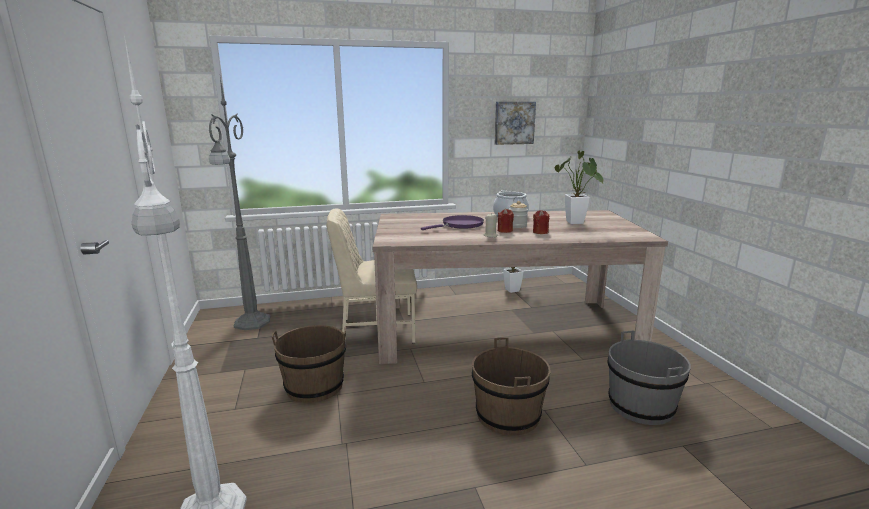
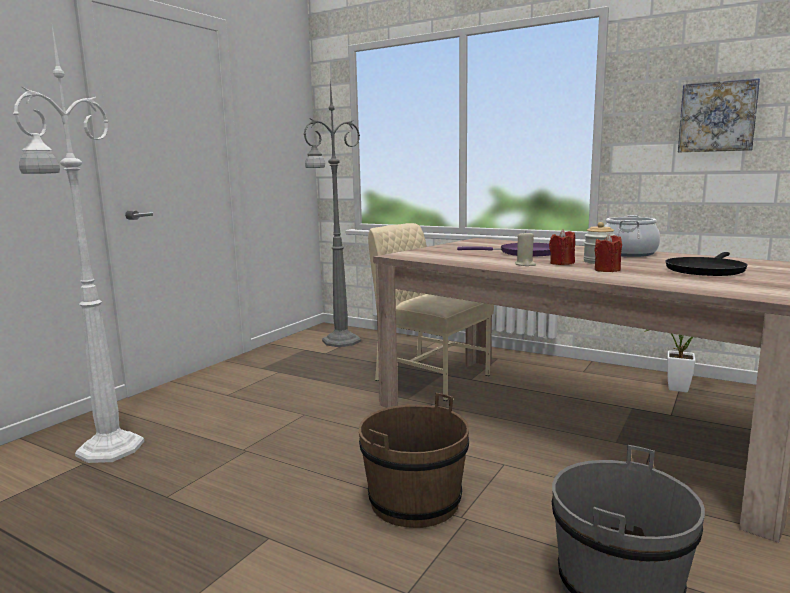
camera: 45 degrees right, 5 degrees down
(314, 386) = (299, 402): brown bucket -> none
(576, 223) = (706, 270): potted plant -> black frying pan

